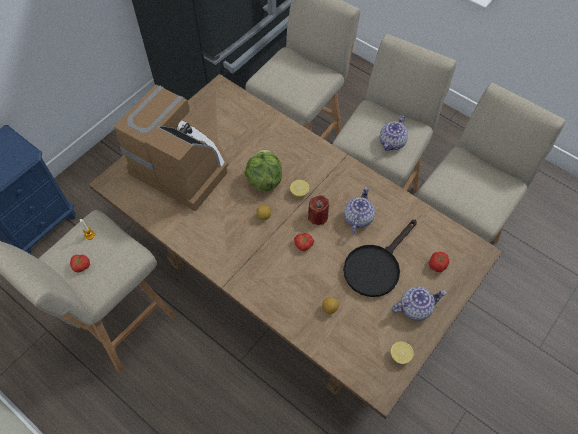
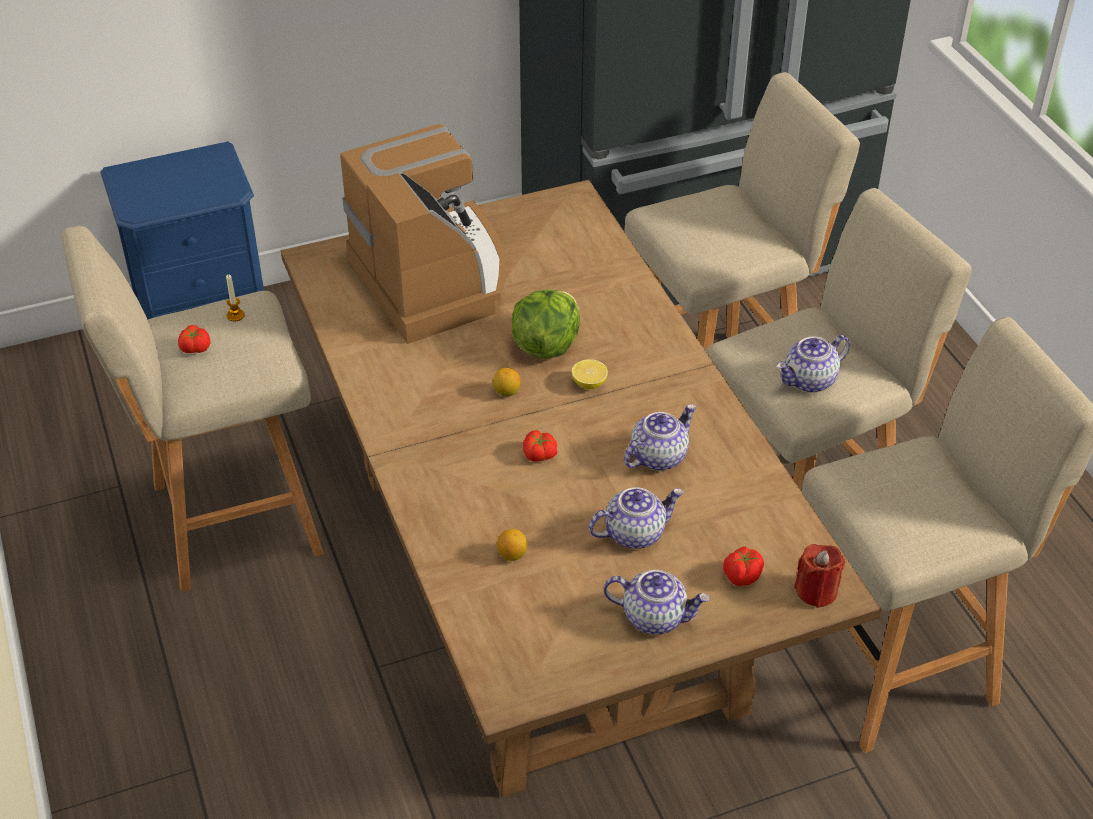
camera: 30 degrees right, 15 degrees down
(318, 216) = (593, 427): red candle -> red candle (816, 591)
(376, 266) = (634, 532): black frying pan -> teapot
(400, 355) = (575, 667): lemon -> none

